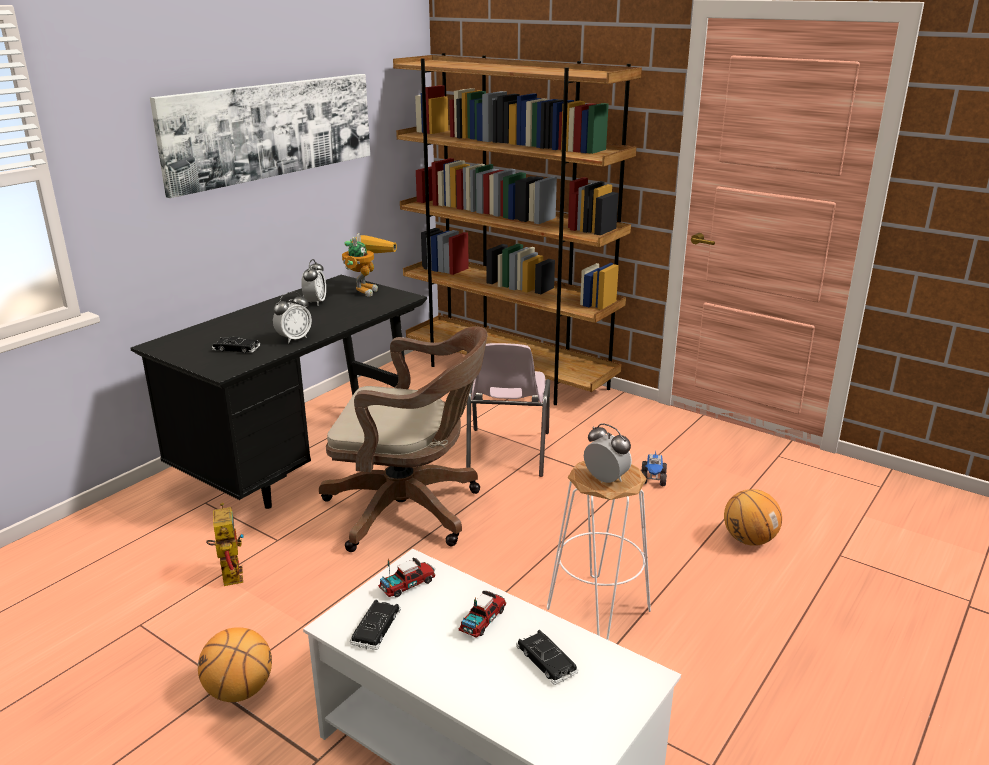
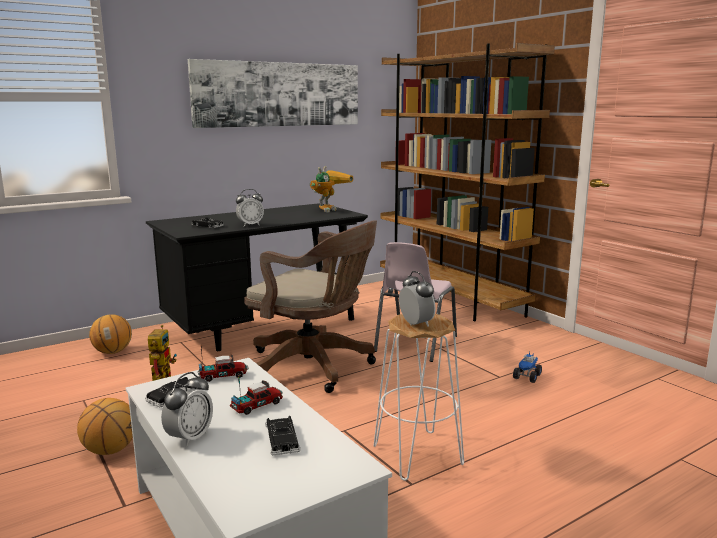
camera: 20 degrees right, 10 degrees down
(315, 302) = (286, 212): alarm clock -> alarm clock (189, 438)
(748, 540) = (591, 432): basketball -> basketball (112, 352)

